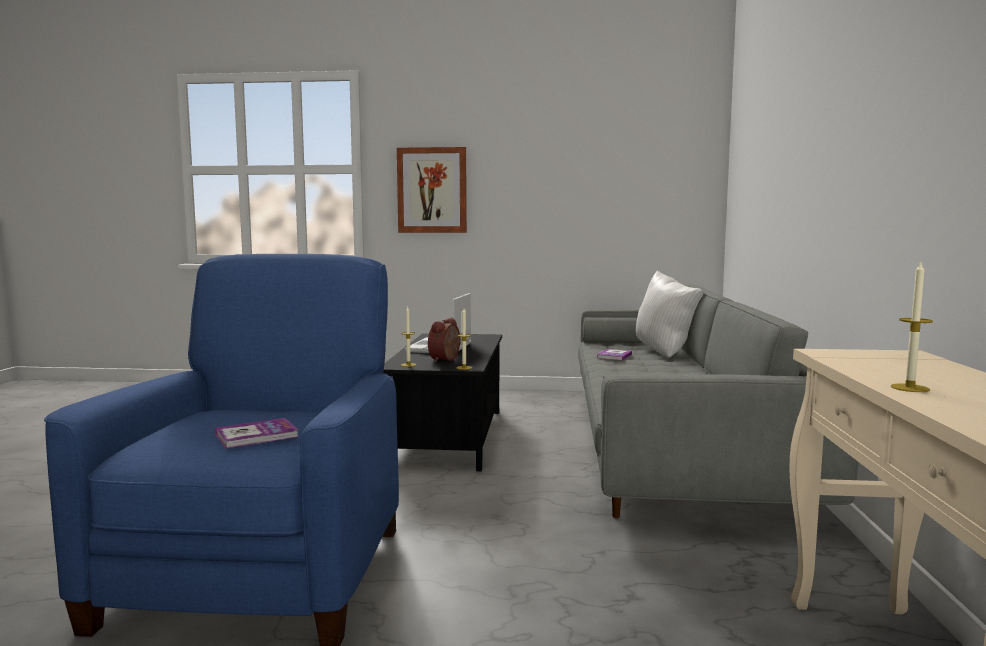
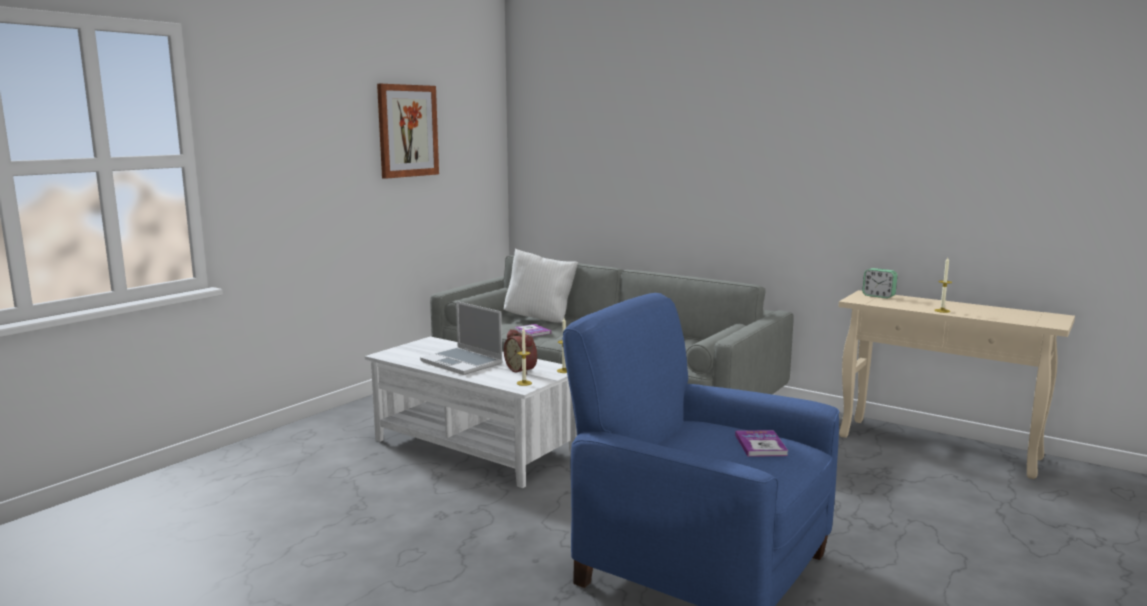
camera: 60 degrees left, 5 degrees up
(432, 190) = (281, 183): picture -> picture (407, 131)
(449, 436) = (475, 448): black coffee table -> white coffee table
(906, 358) = (878, 296): none -> alarm clock

